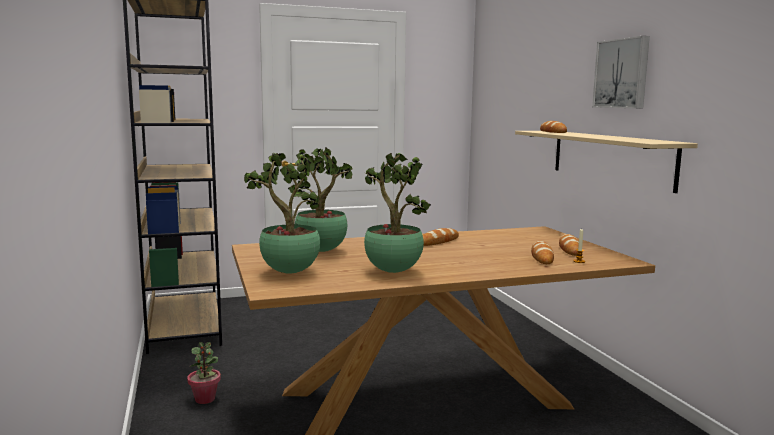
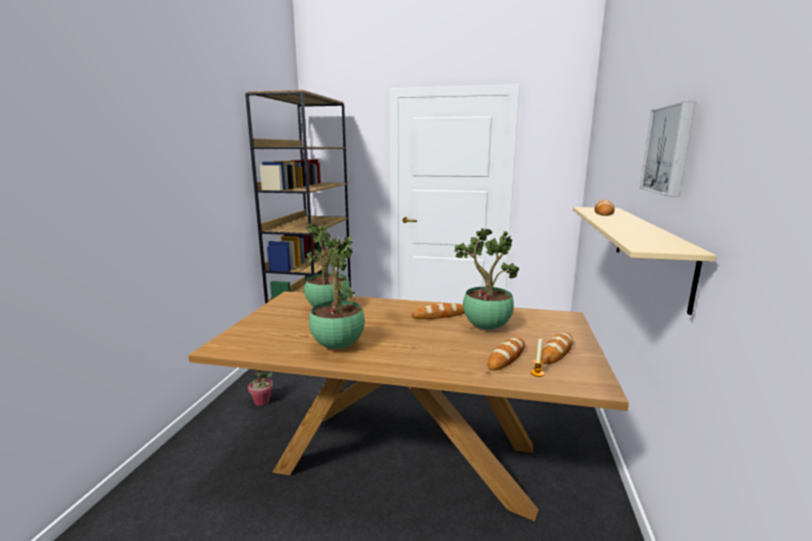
camera: 30 degrees right, 5 degrees up
(288, 272) = (264, 329): potted plant -> potted plant (485, 327)

